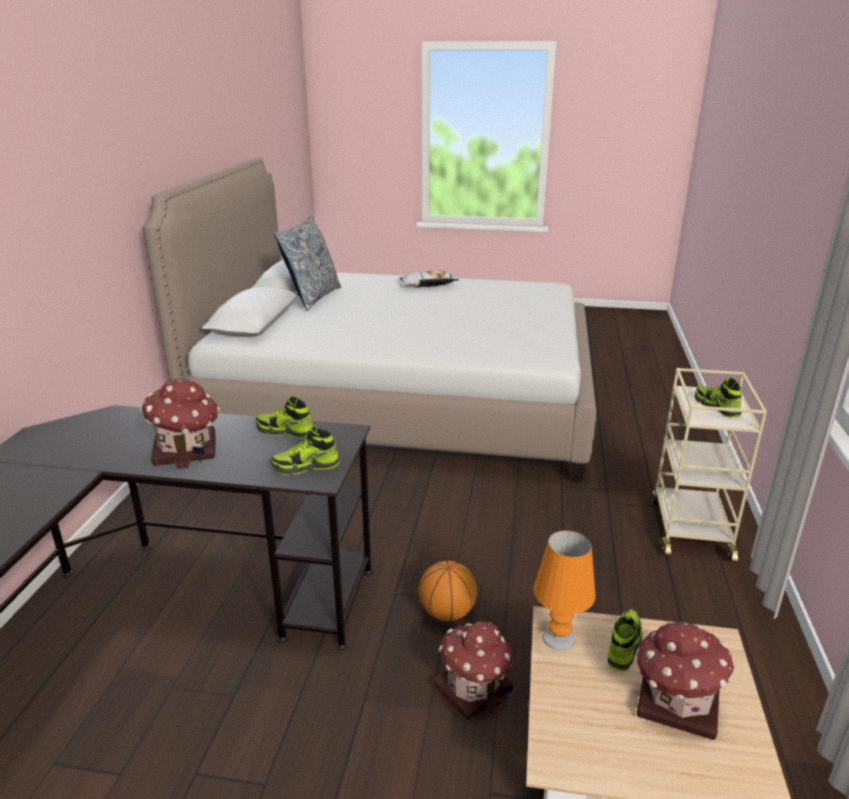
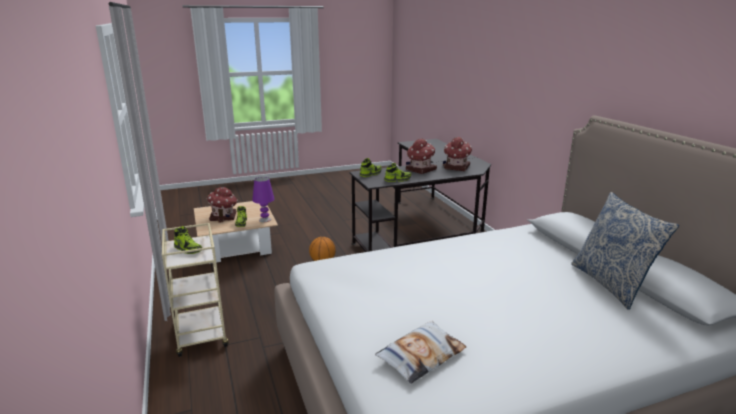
camera: 150 degrees right, 5 degrees down
(428, 284) = (562, 353): pillow -> pillow (421, 356)
(474, 687) = (297, 247): toy house -> toy house (456, 167)
(559, 638) = (265, 220): orange table lamp -> purple table lamp

